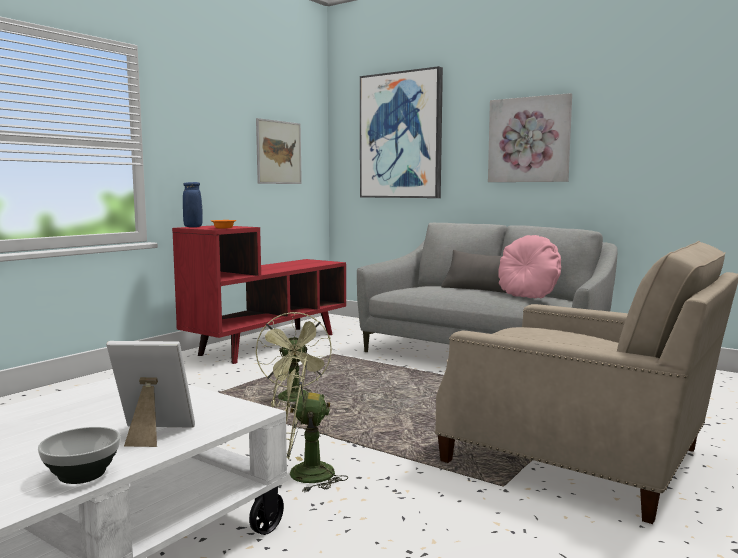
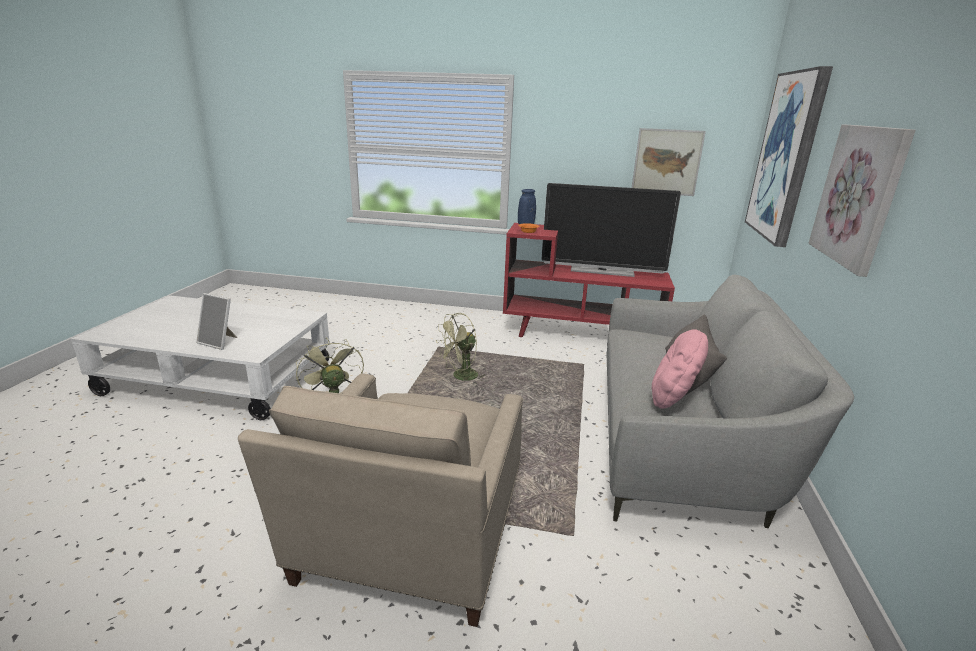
camera: 65 degrees right, 15 degrees up
(81, 475) = (171, 343): bowl -> none
(152, 434) = (219, 342): picture frame -> picture frame turned 135 degrees clockwise
(271, 266) = (602, 271): none -> television

